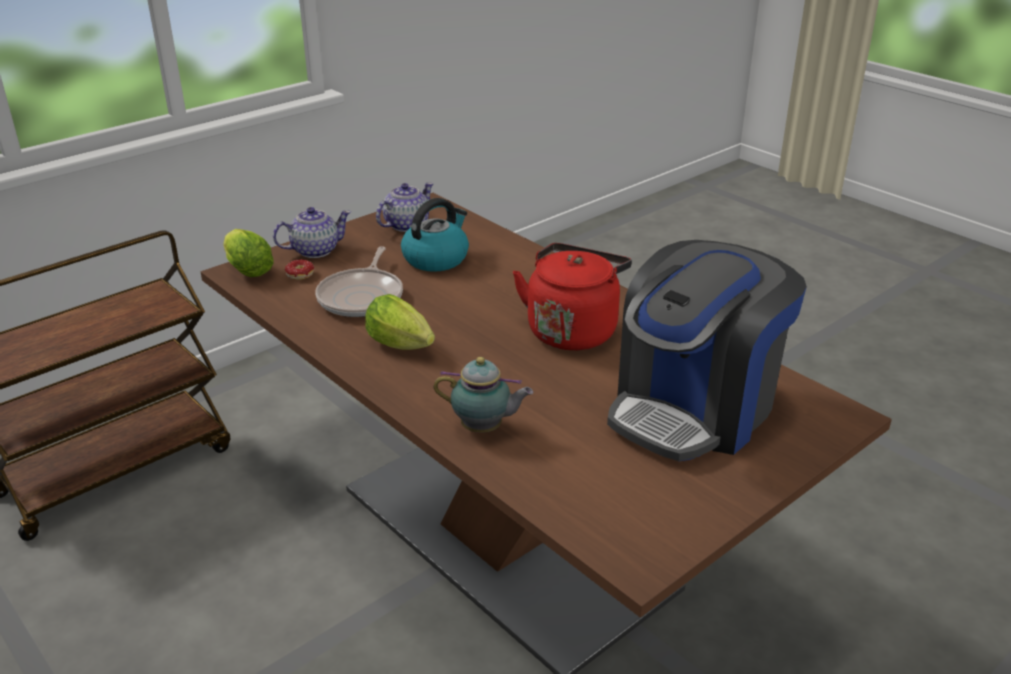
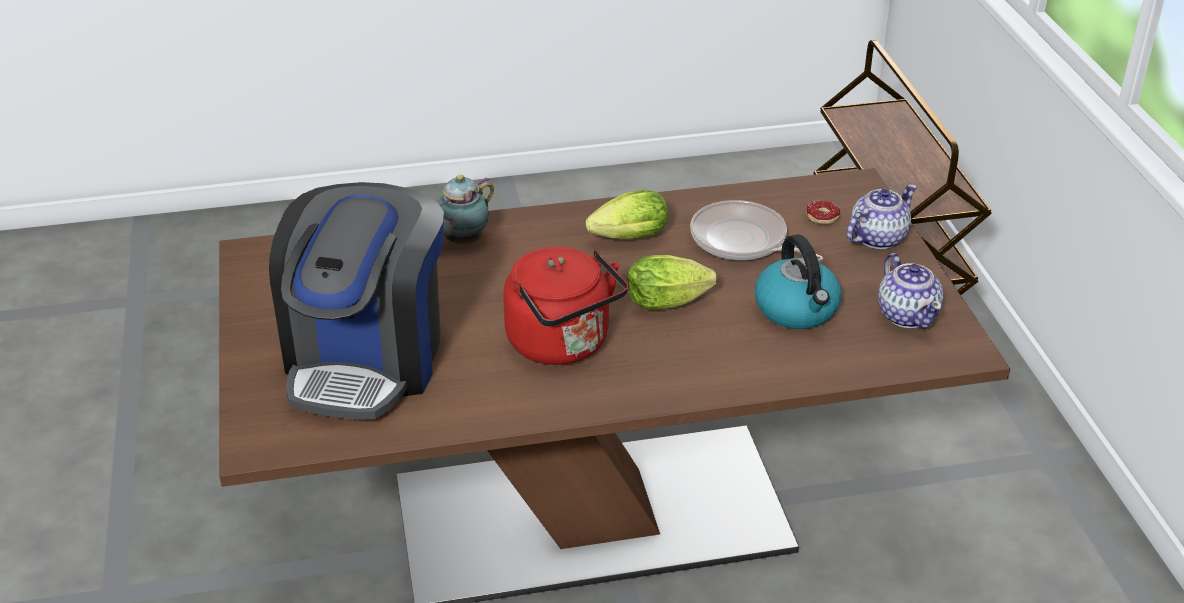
camera: 120 degrees right, 5 degrees up
(247, 269) = (858, 191): lettuce -> lettuce (671, 302)
(314, 250) = (877, 238): teapot -> teapot turned 135 degrees counterclockwise
(694, 409) = (367, 359): coffee machine -> coffee machine turned 150 degrees counterclockwise

